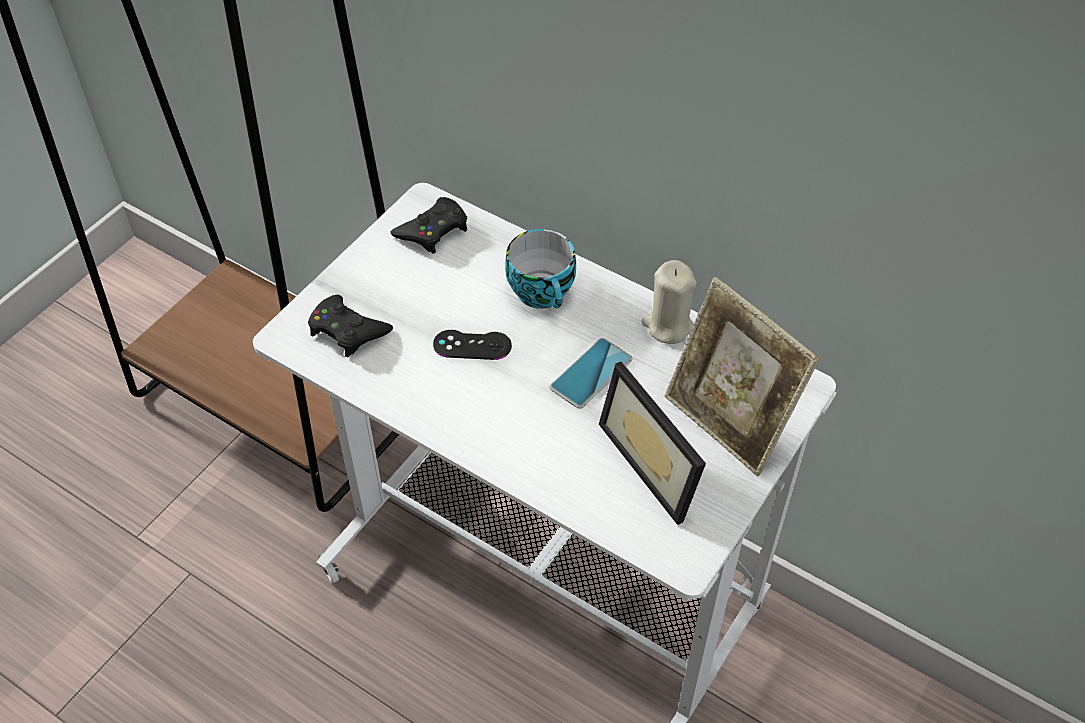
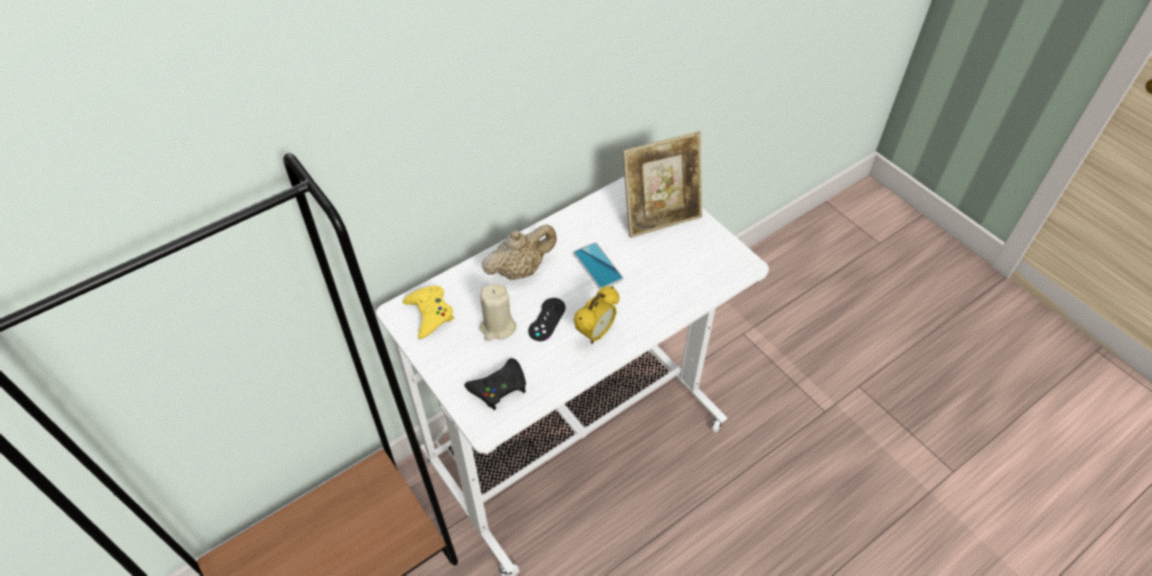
camera: 70 degrees left, 0 degrees up
(433, 230) = (430, 314): black game controller -> yellow game controller
(470, 404) = (595, 333): none -> alarm clock
(544, 293) = (520, 270): cup -> beige teapot
(658, 462) = (676, 256): picture frame -> none
(668, 325) = (577, 219): beige candle -> beige candle (497, 327)

